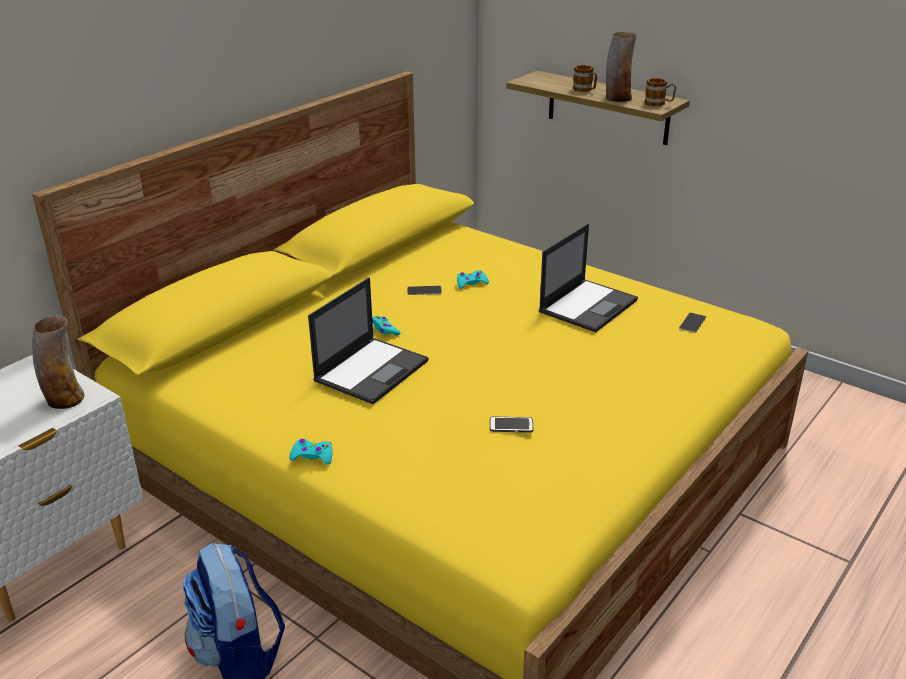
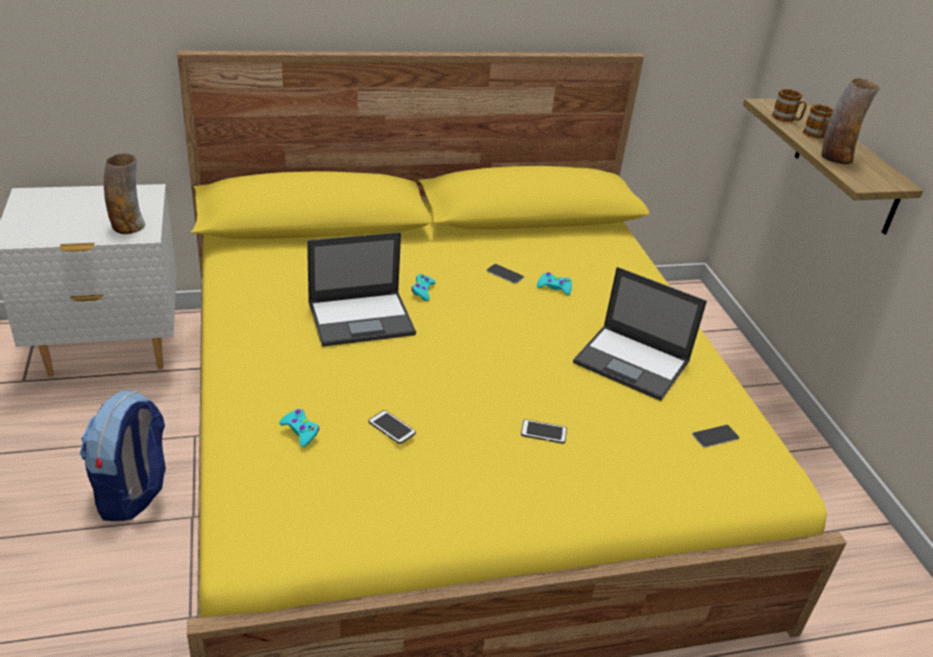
camera: 35 degrees right, 5 degrees up
(312, 456) = (226, 361): turquoise game controller -> turquoise game controller (300, 431)
(588, 305) = (633, 363): laptop -> laptop turned 45 degrees clockwise
(599, 375) = (543, 432): none -> phone
(659, 103) = (875, 180): mug -> mug (787, 119)

